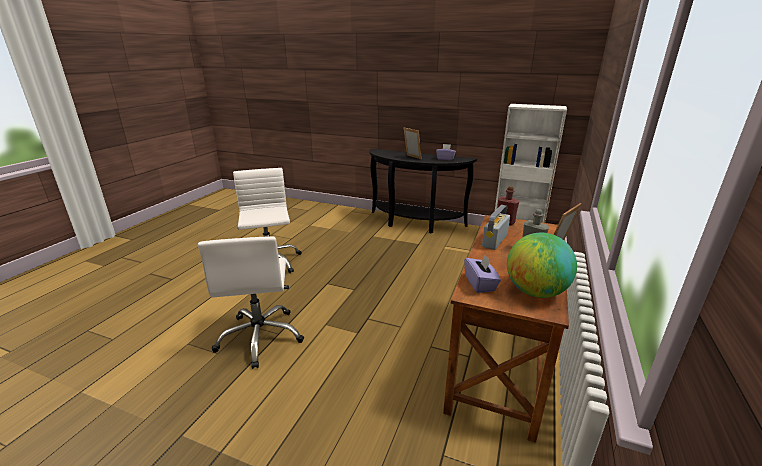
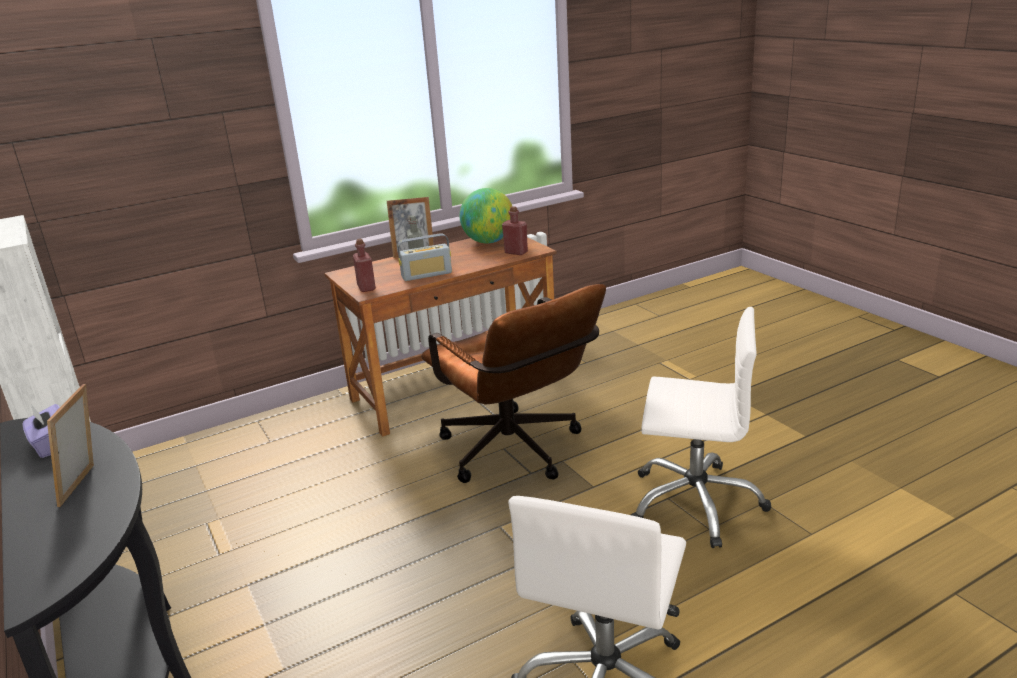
camera: 140 degrees left, 0 degrees up
(261, 337) = (695, 502): white office chair -> white office chair turned 75 degrees clockwise
(388, 326) = (517, 454): none -> brown office chair
(480, 284) = (516, 252): purple tissue box -> red bottle

